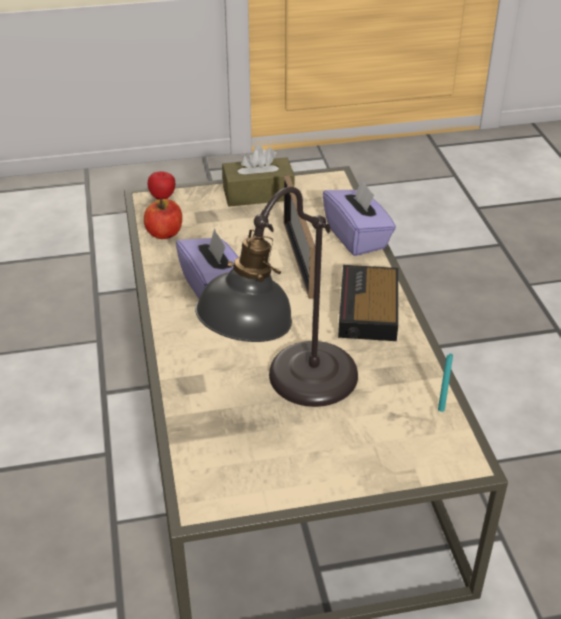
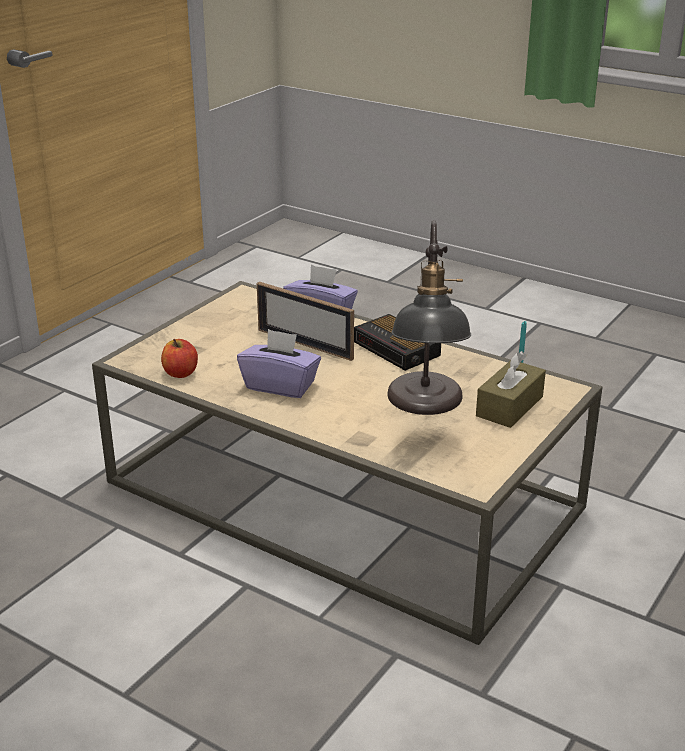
camera: 45 degrees left, 10 degrees down
(163, 198) = (136, 354): apple -> none
(258, 194) = (206, 322): brown tissue box -> brown tissue box (509, 406)

